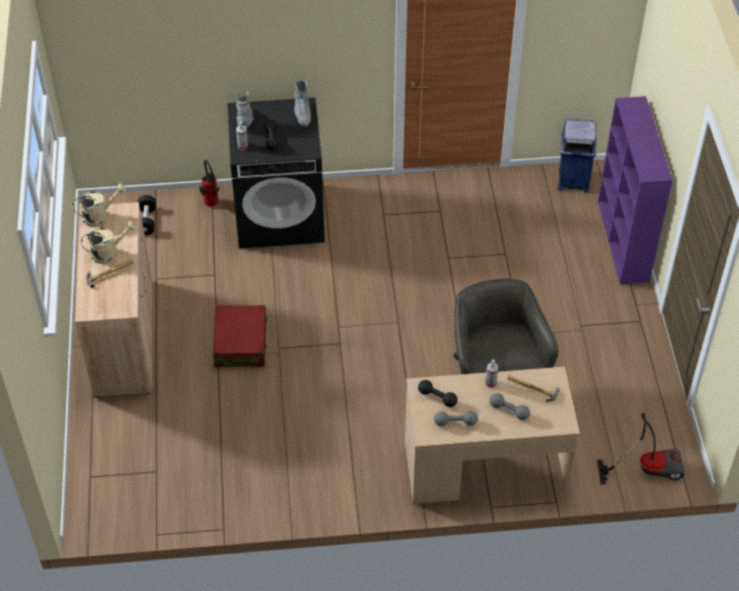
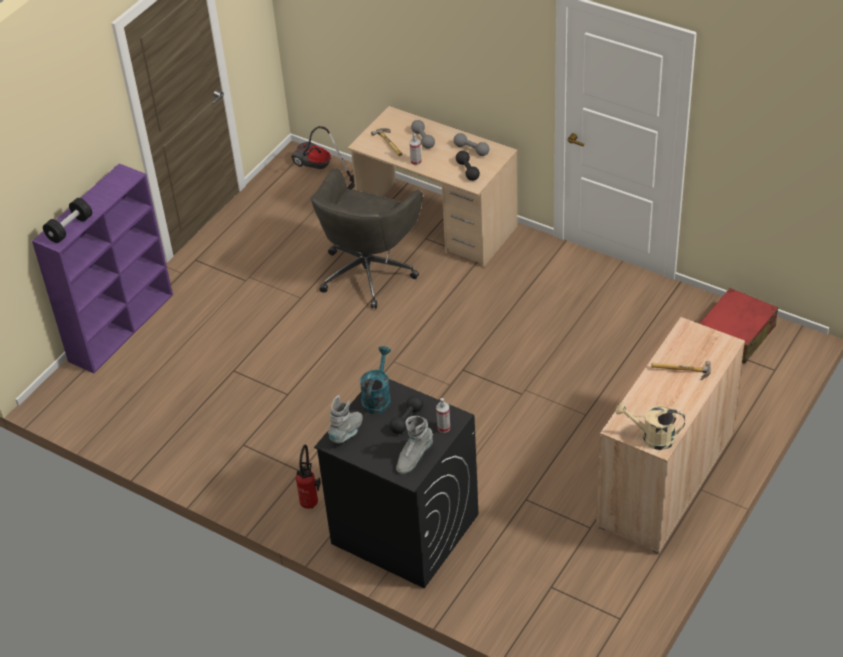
camera: 140 degrees left, 5 degrees down
(109, 252) = (668, 392): beige watering can -> none
(147, 221) = (553, 604): black dumbbell -> black dumbbell (70, 228)
(211, 205) = (466, 584): fire extinguisher -> fire extinguisher (311, 501)
(241, 343) = (554, 416): red suitcase -> red suitcase (735, 335)
(304, 143) = (377, 397): none -> turquoise watering can
(572, 180) = (88, 405): blue trash can -> none

